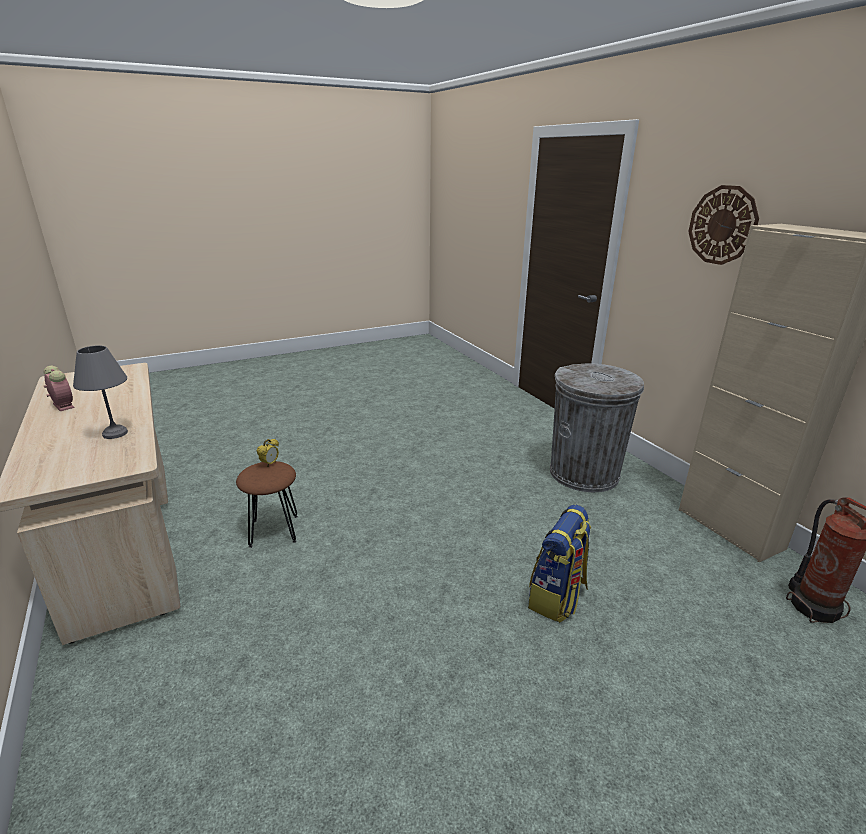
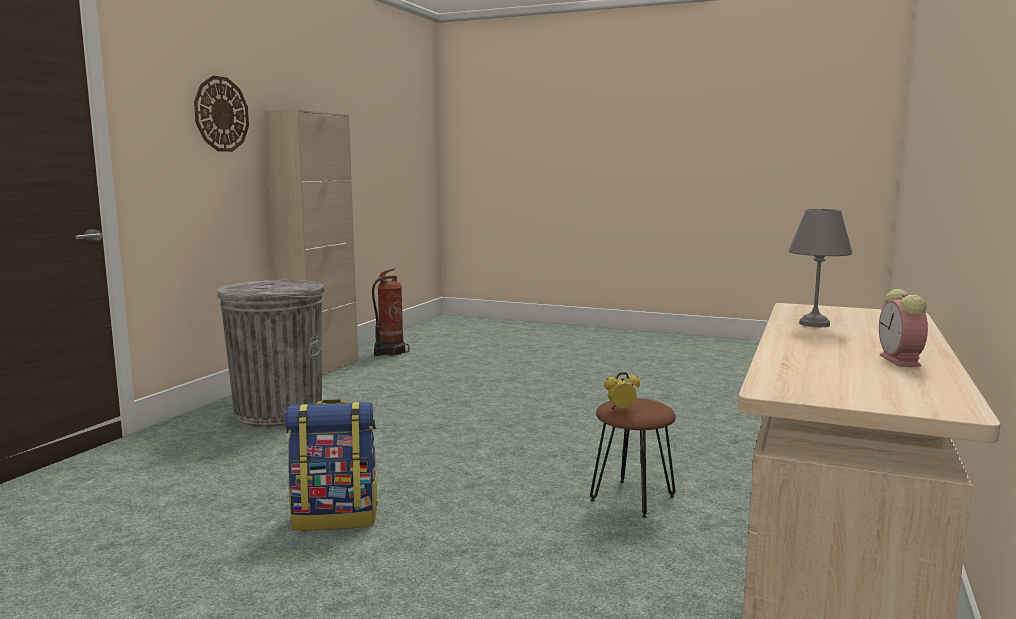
camera: 130 degrees left, 15 degrees down
(557, 598) = (493, 391): backpack -> backpack (336, 517)

